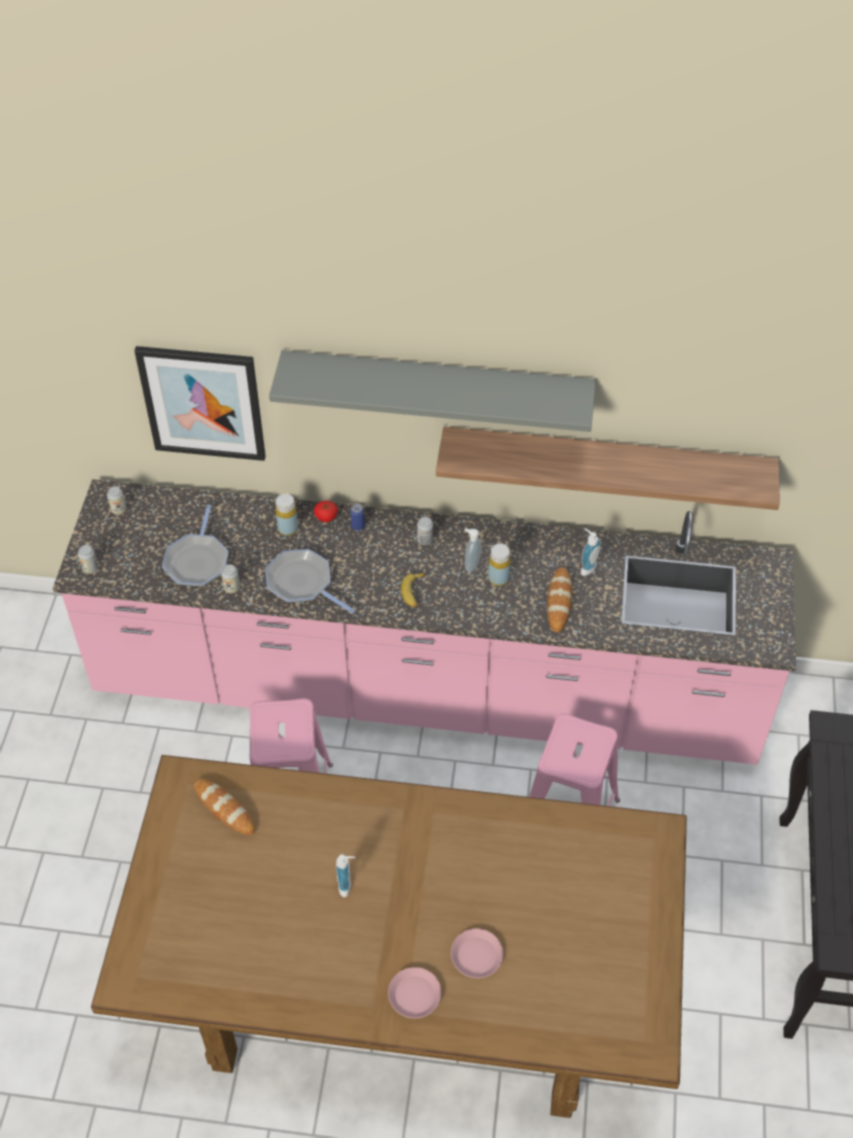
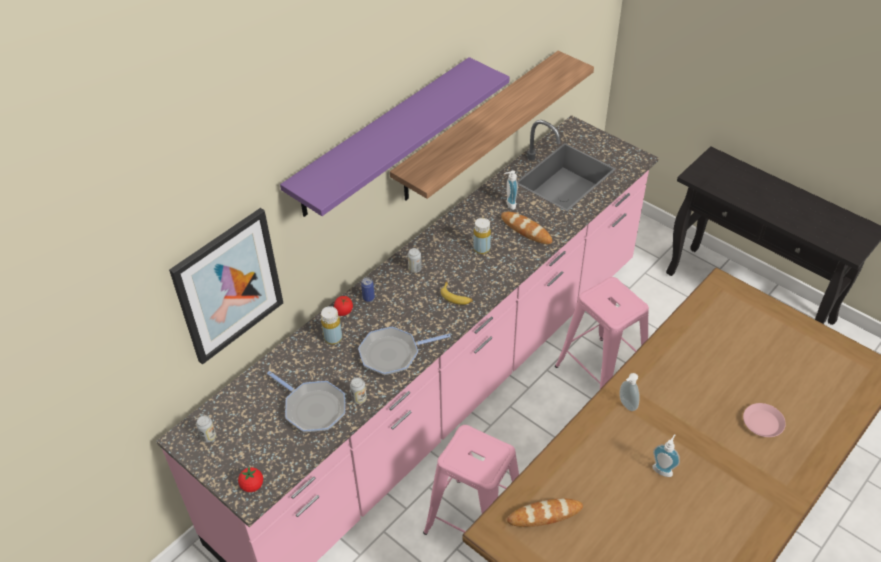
camera: 55 degrees left, 5 degrees down
(90, 568) = (252, 485): can -> tomato
(415, 995) = (776, 473): pink plate -> none
(437, 386) = (382, 137): grey shelf -> purple shelf
(471, 564) = (457, 256): soap dispenser -> soap dispenser (626, 405)

